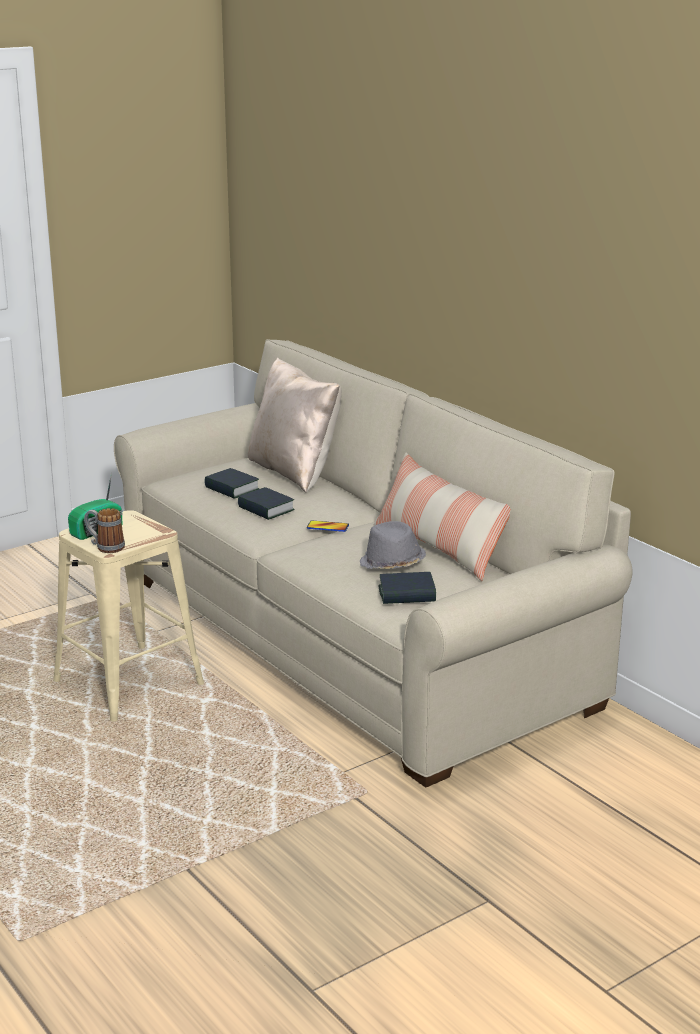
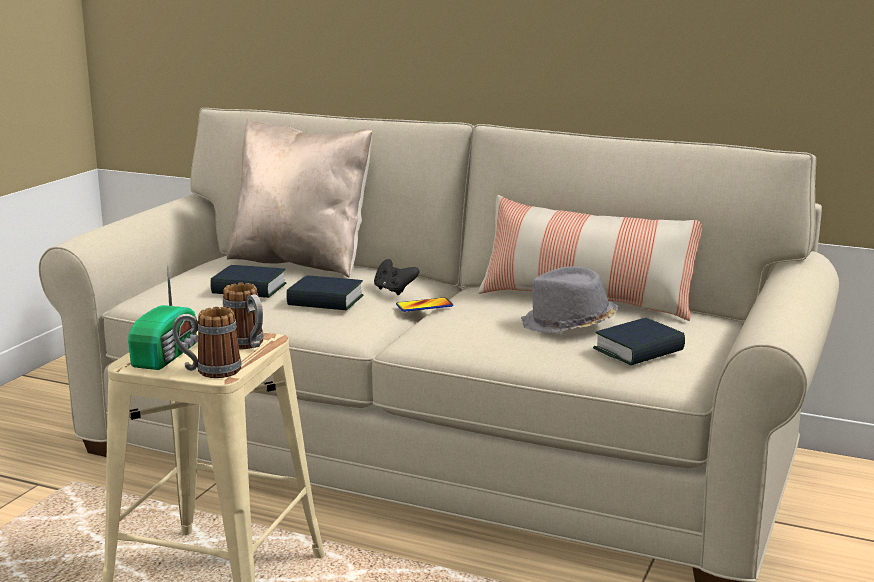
camera: 30 degrees left, 5 degrees down
(146, 534) = (247, 345): none -> mug
(322, 510) = (394, 291): none -> black game controller

